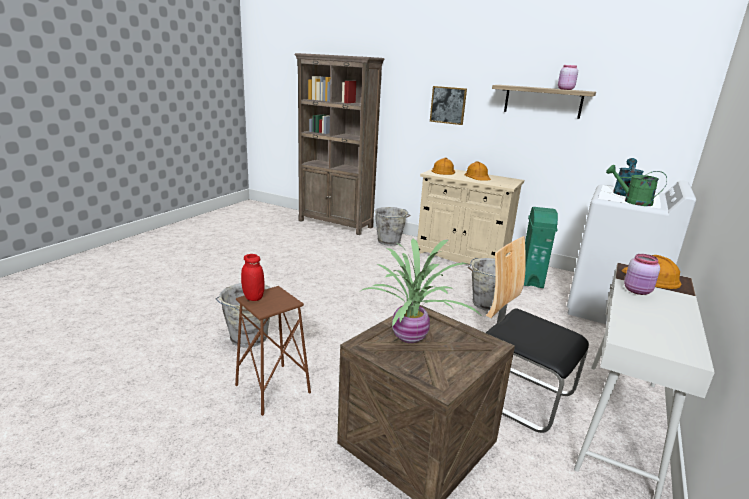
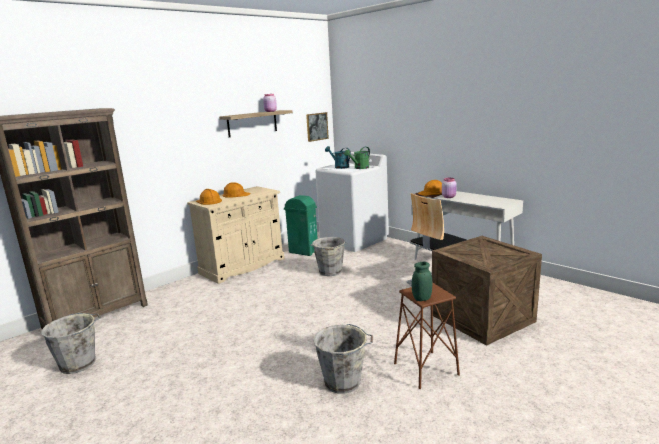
camera: 70 degrees left, 5 degrees down
(253, 297) = (422, 298): red jar -> green jar
(390, 241) = (183, 291): grey bucket -> grey bucket (80, 364)
(411, 338) = (477, 255): potted plant -> none
(448, 105) = (181, 143): picture -> picture (317, 126)

